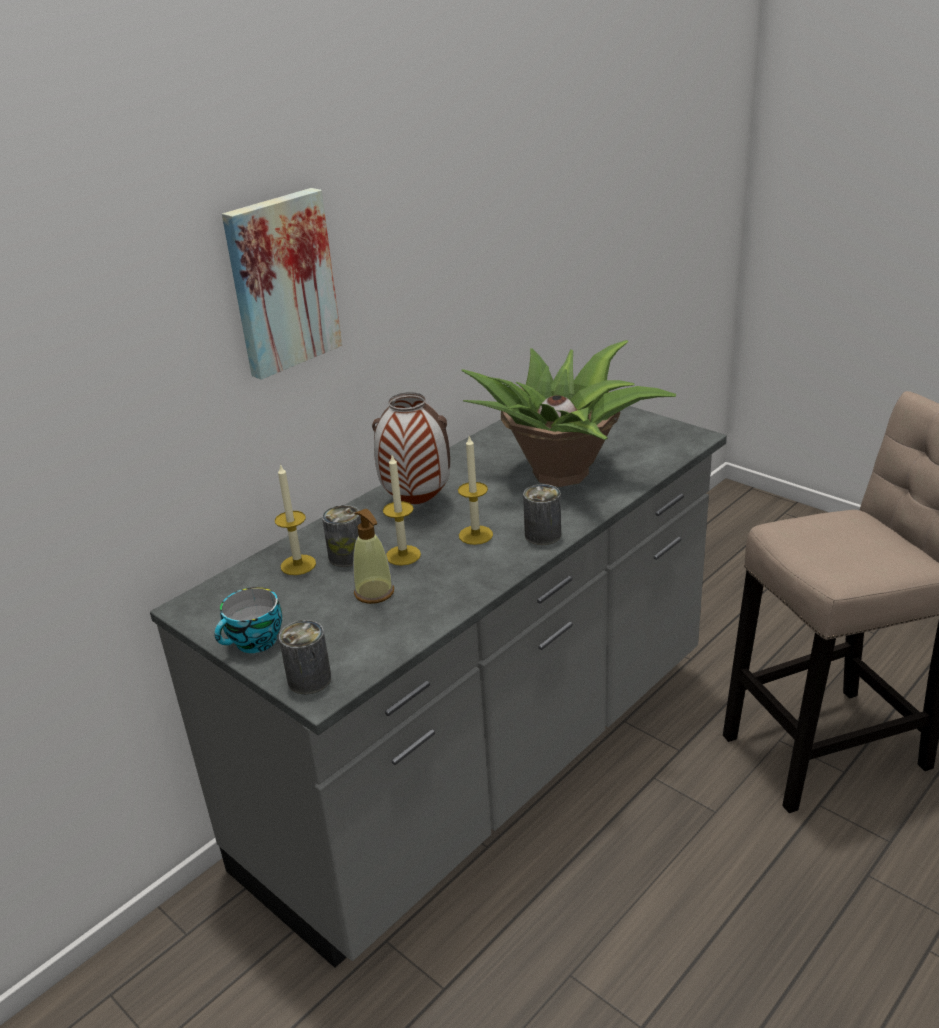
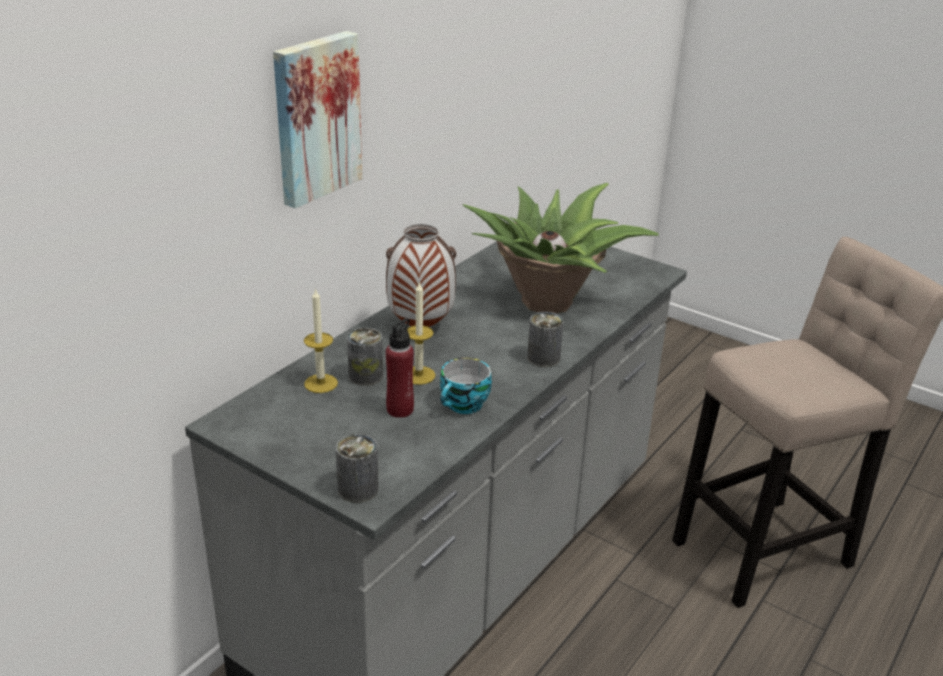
camera: 10 degrees left, 0 degrees up
(254, 643) = (297, 456): cup -> cup (464, 406)
(374, 593) = (400, 409): soap dispenser -> red bottle
(475, 535) = (482, 357): candle -> none

